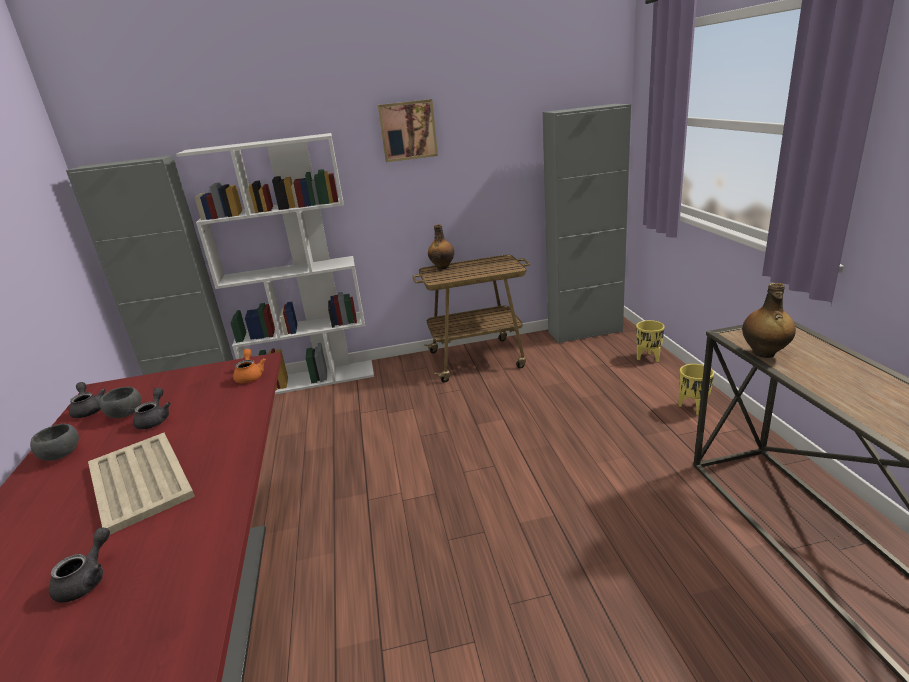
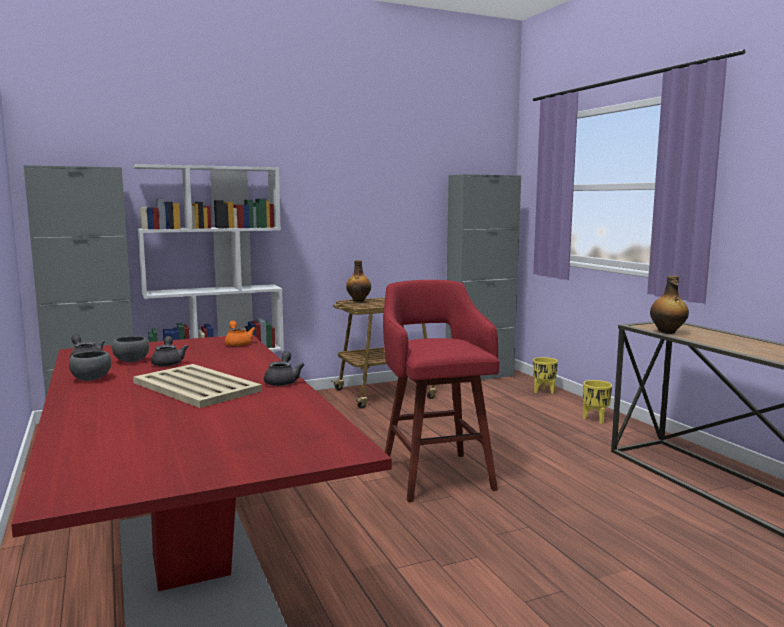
camera: 15 degrees left, 15 degrees down
(87, 579) = (211, 423): grey teapot -> grey teapot (283, 381)
(408, 130) = (336, 176): picture -> none
(481, 494) = (436, 474): none -> red stool

